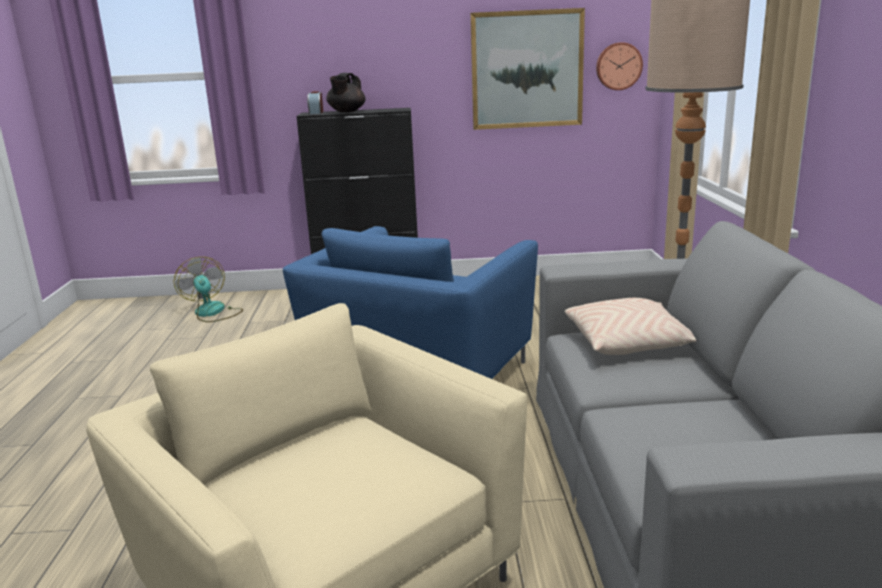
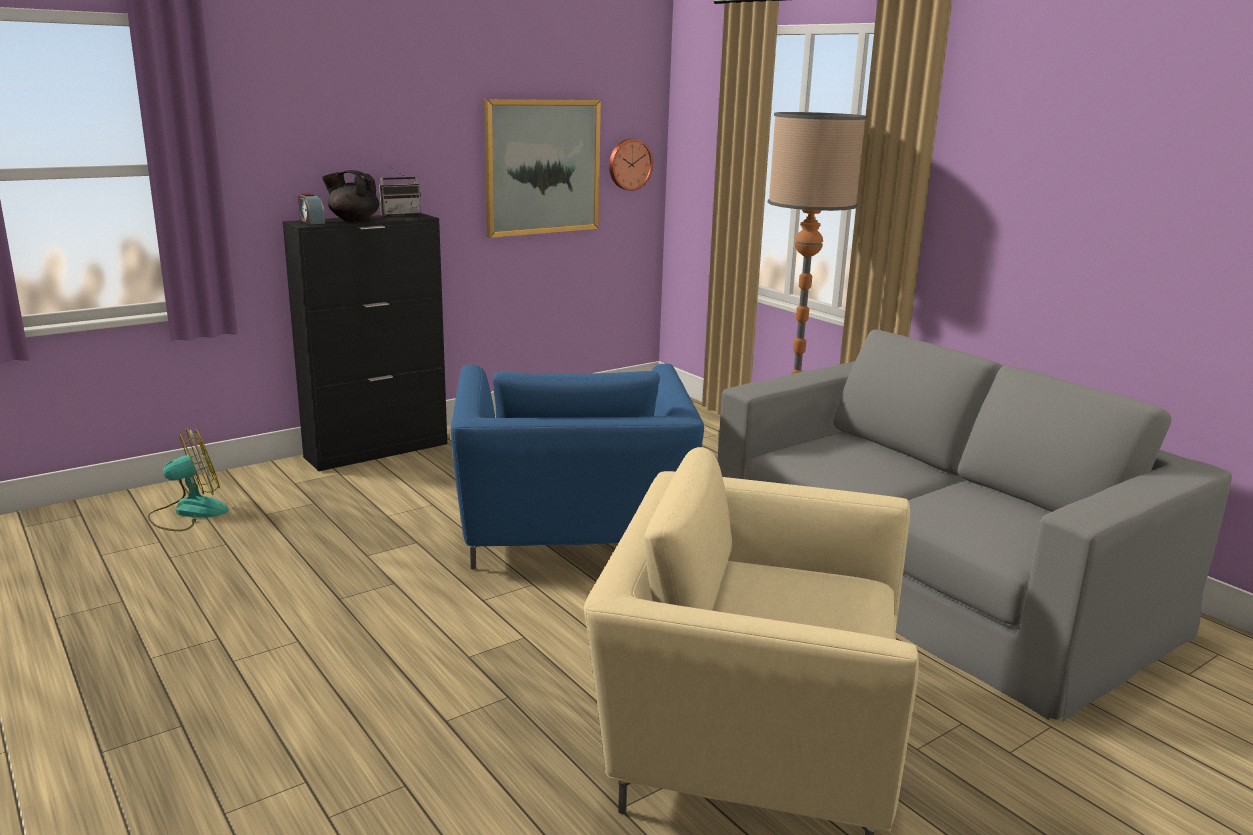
camera: 35 degrees left, 0 degrees up
(212, 313) = (188, 512): fan -> fan turned 120 degrees clockwise
(346, 111) = (353, 220): black teapot -> black teapot turned 120 degrees clockwise
(391, 108) = (399, 214): none -> radio
(628, 343) = (835, 452): beige pillow -> none

